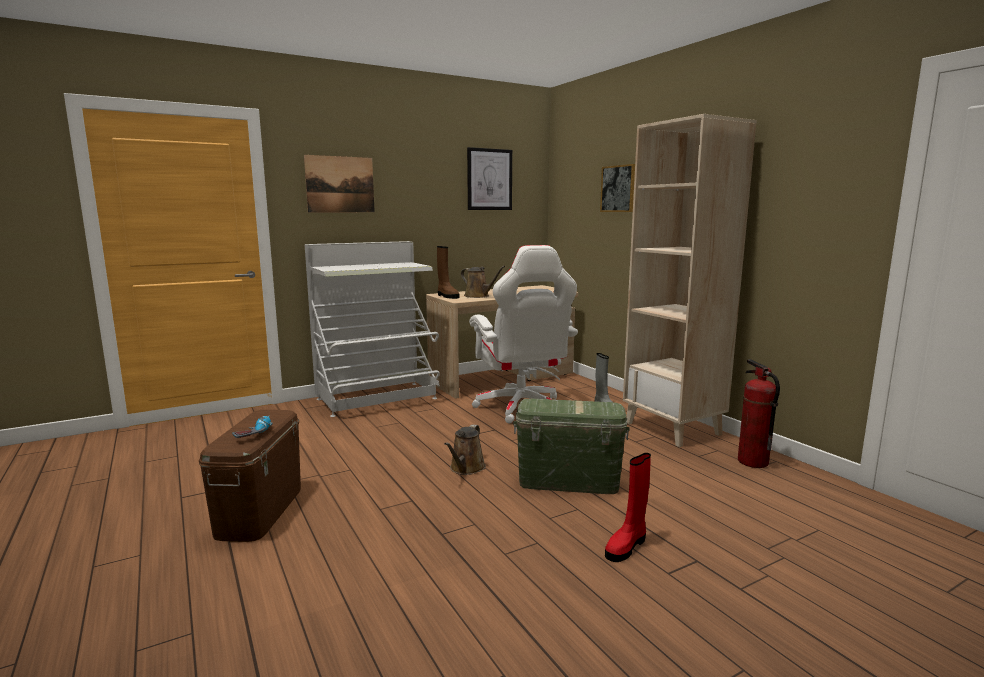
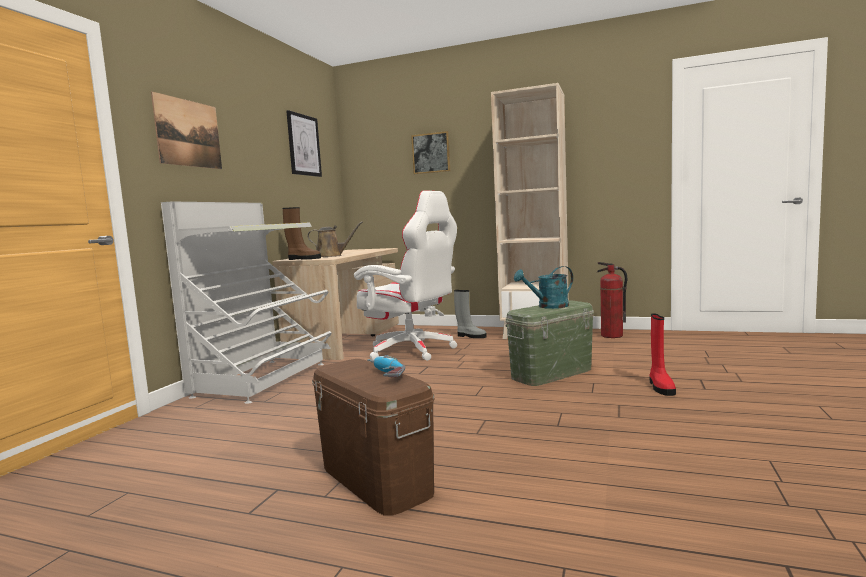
camera: 40 degrees left, 5 degrees down
(466, 468) = (471, 391): brown watering can -> none
(570, 405) = (548, 306): none -> turquoise watering can

